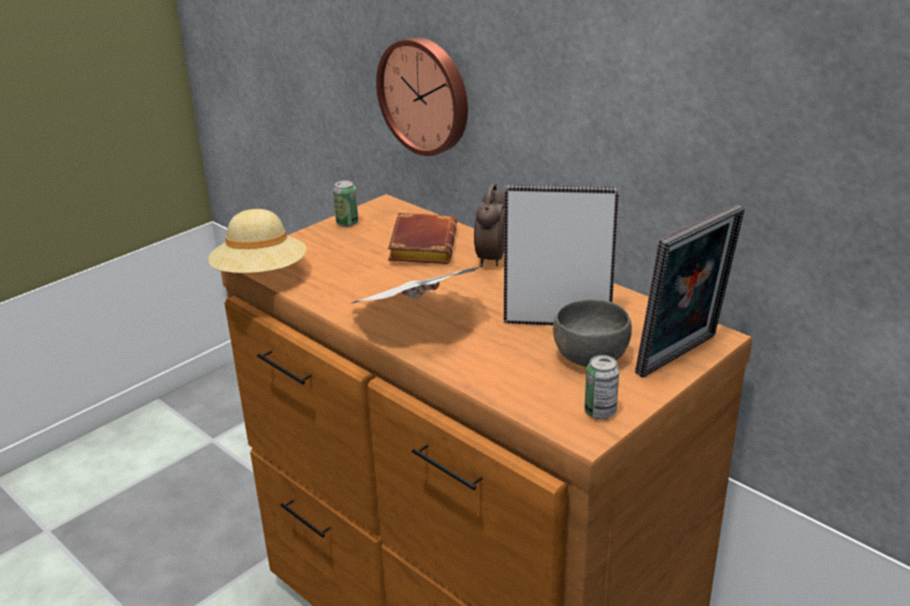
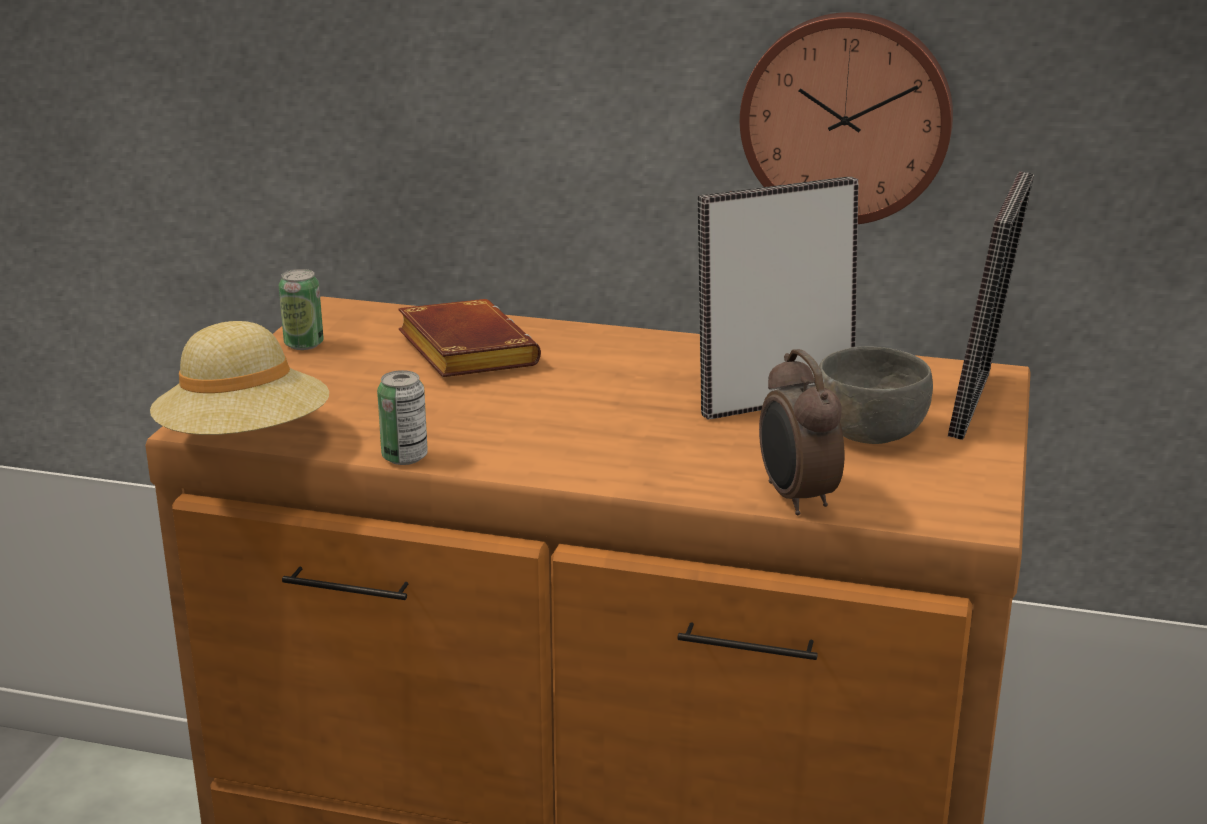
camera: 30 degrees left, 5 degrees down
(415, 318) = (570, 442): newspaper -> none
(426, 95) = (395, 113): wall clock -> wall clock (846, 117)
(490, 259) = (589, 348): alarm clock -> alarm clock (795, 498)
(600, 412) = (960, 491): can -> can (404, 457)

